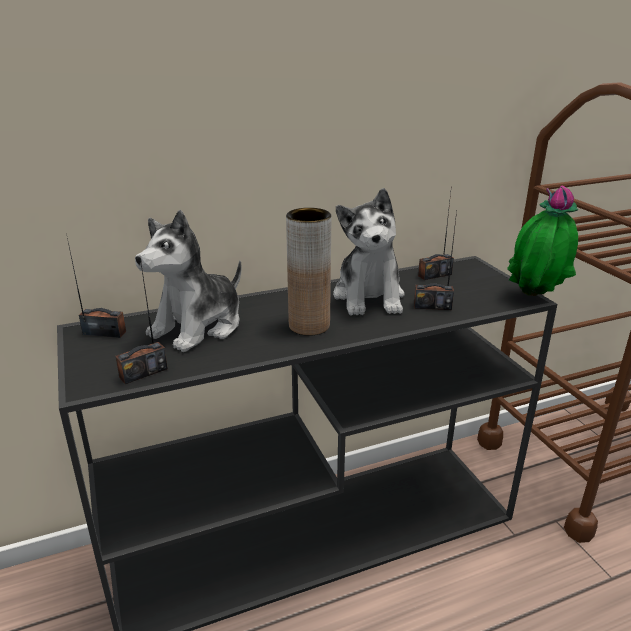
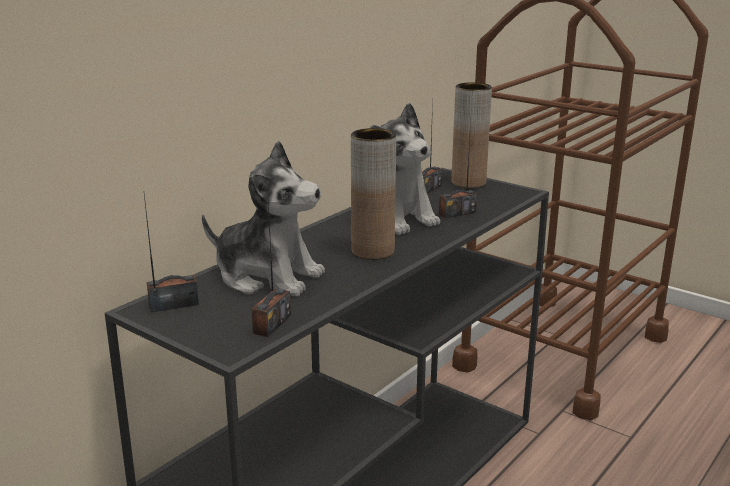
camera: 30 degrees left, 5 degrees down
(199, 327) = (268, 276): plush toy -> plush toy turned 75 degrees counterclockwise
(481, 277) = (468, 183): none -> brown vase
(534, 298) = (528, 190): potted plant -> none

